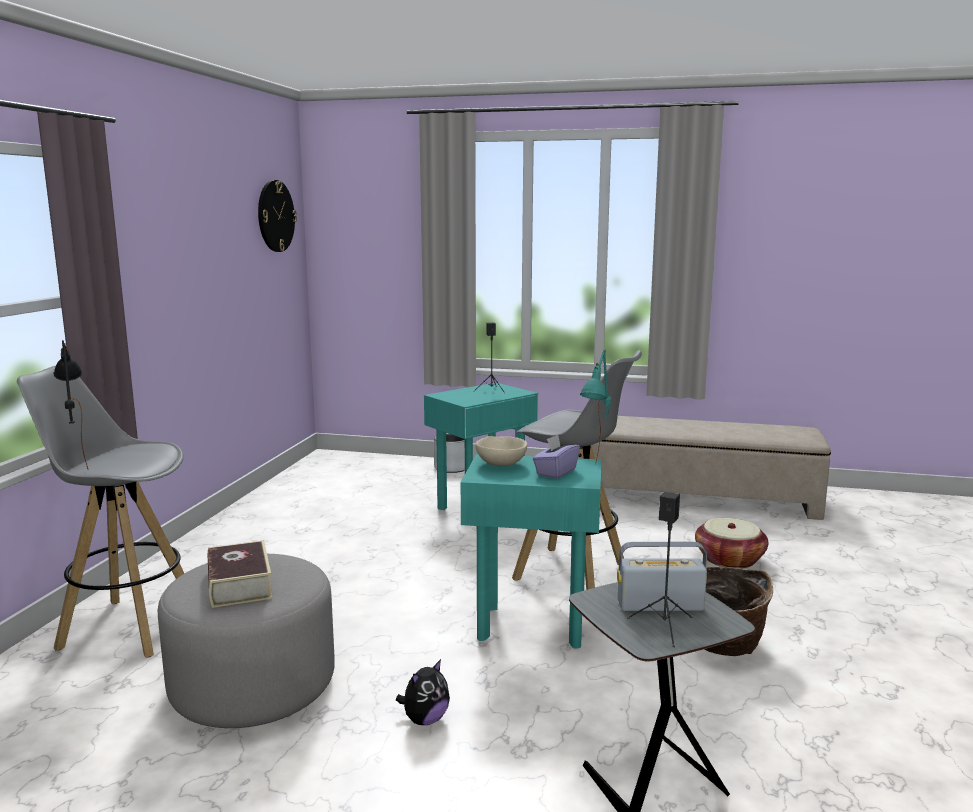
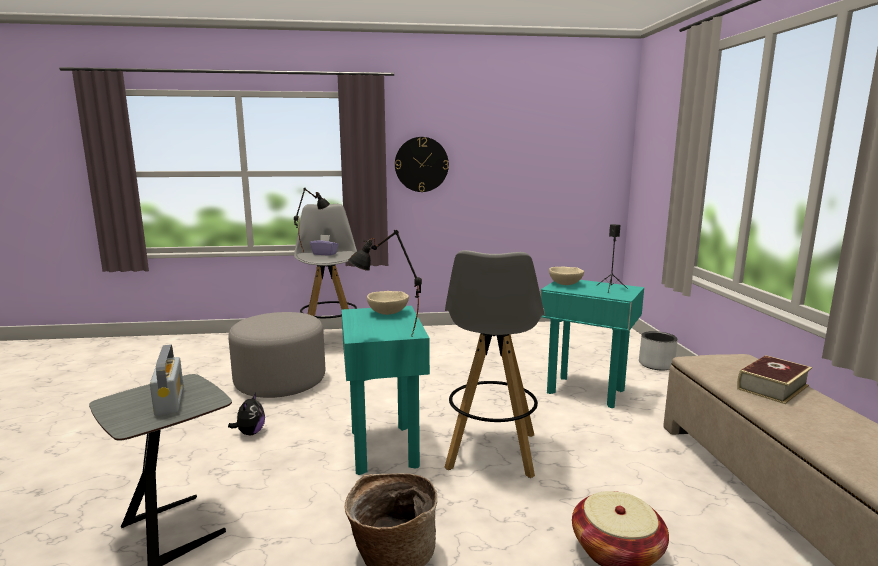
camera: 70 degrees right, 0 degrees up
(239, 584) = (269, 321): book -> book (772, 387)
(275, 216) = (586, 131): wall clock -> wall clock (421, 164)
(425, 720) = (250, 433): plush toy -> plush toy turned 105 degrees counterclockwise
(457, 398) = (565, 284): none -> beige bowl
(555, 472) = (378, 328): purple tissue box -> purple tissue box (325, 254)
(598, 473) = (386, 339): turquoise table lamp -> black table lamp
(664, 626) = (133, 404): black speaker -> none

